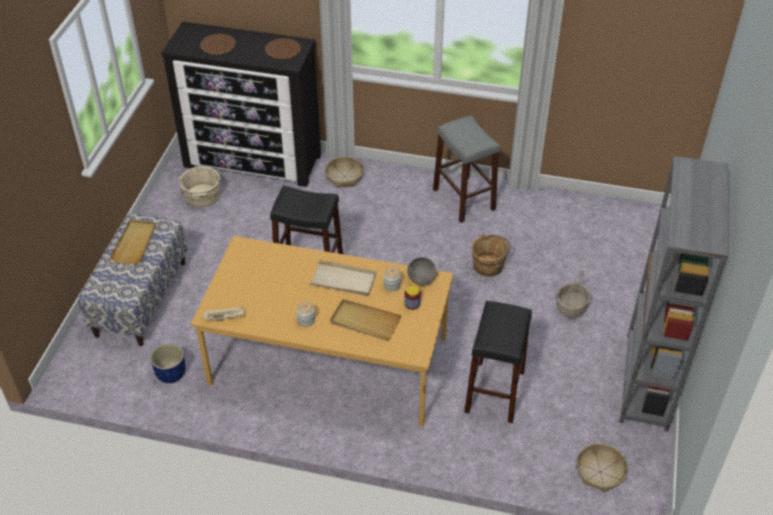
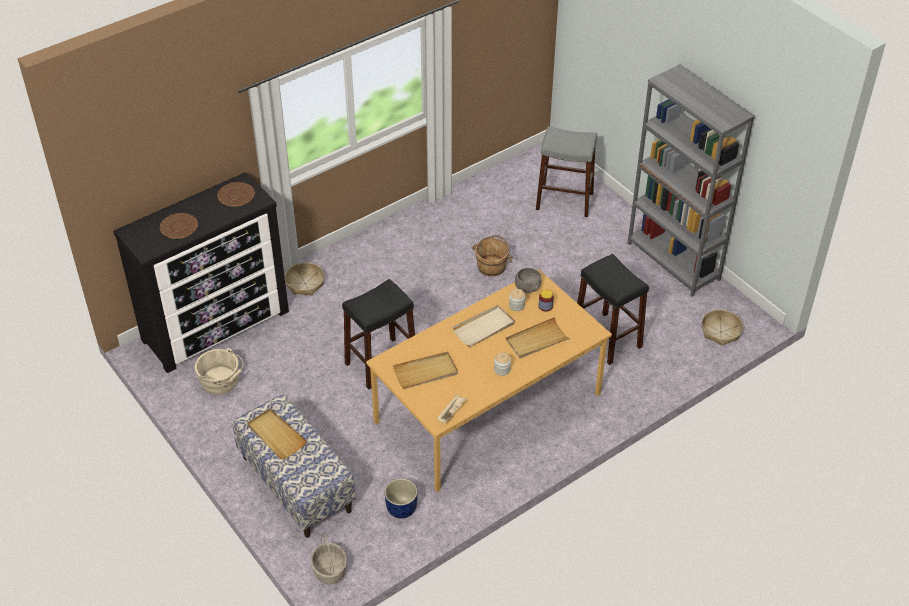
camera: 50 degrees left, 0 degrees up
(255, 276) = (426, 372): none -> beige tray
(464, 199) = (410, 236): grey stool -> grey stool (564, 201)
(571, 307) = (575, 252): basket -> basket (329, 570)

